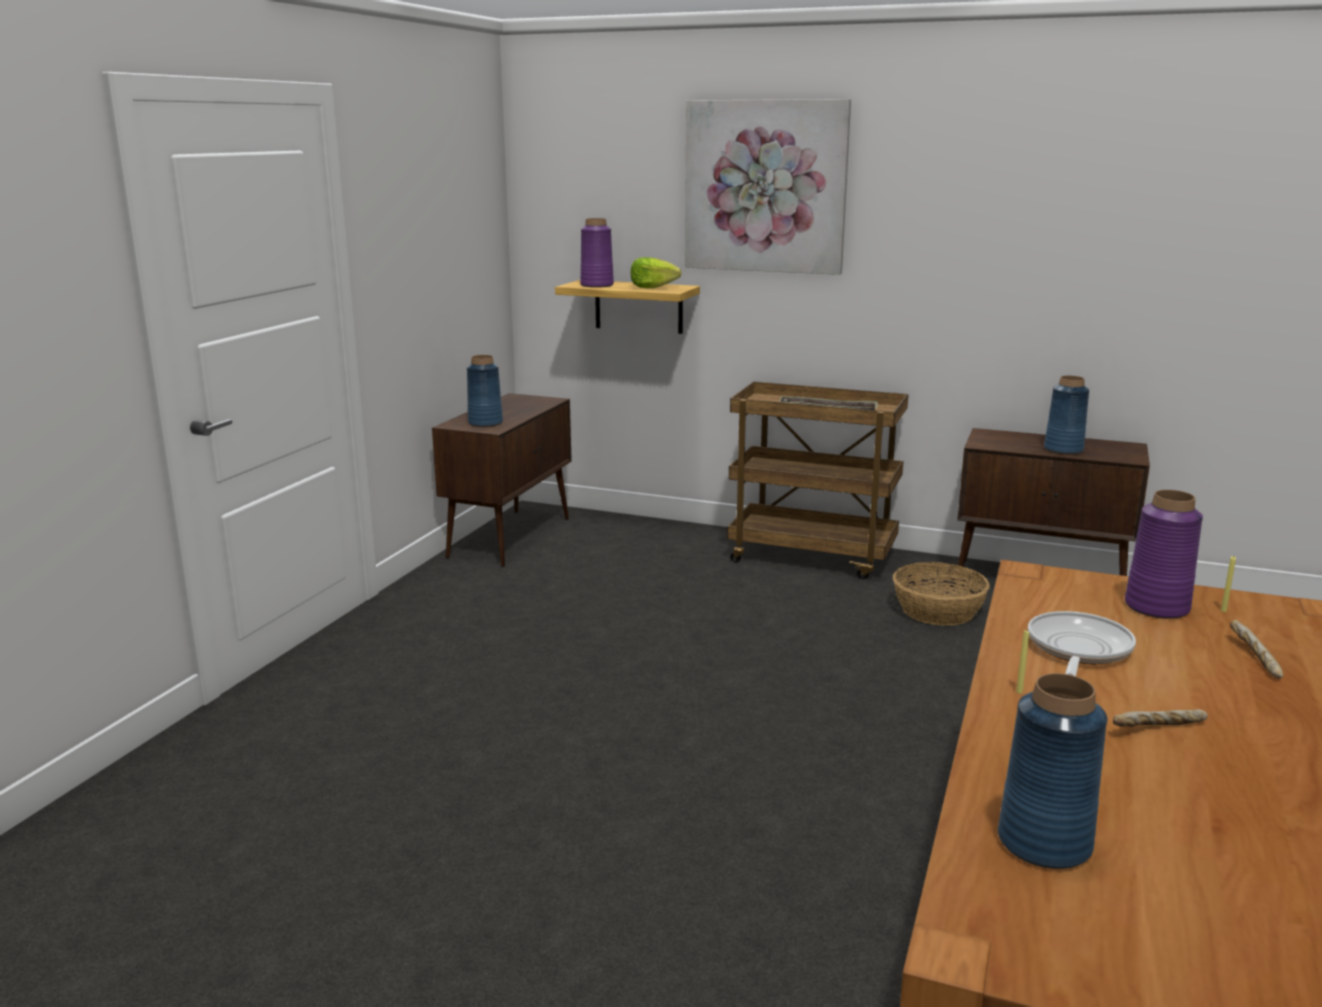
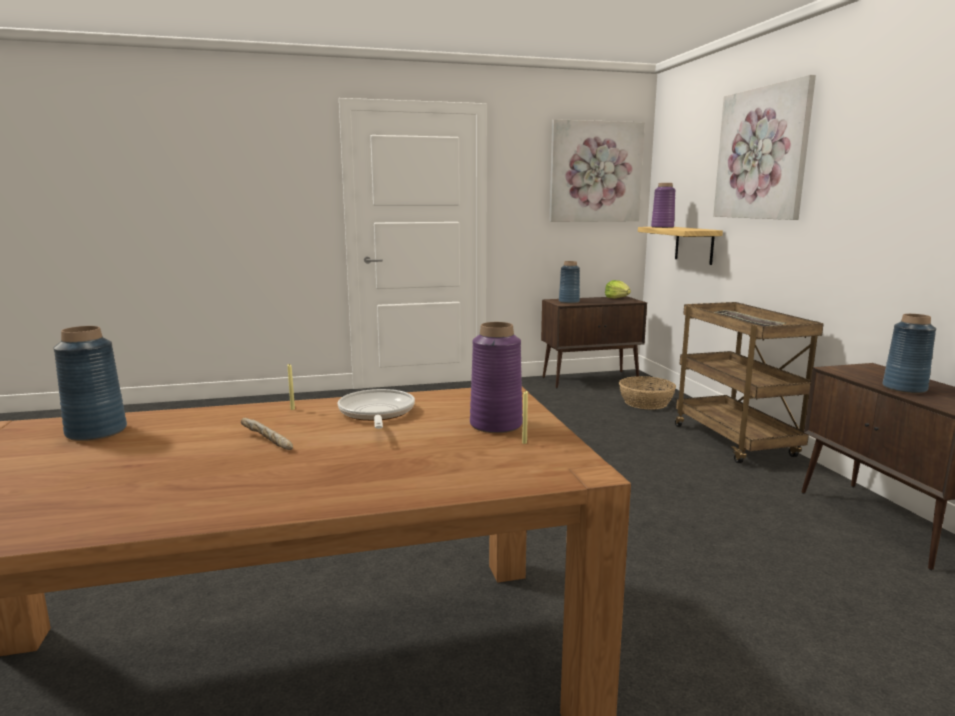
camera: 55 degrees right, 5 degrees down
(459, 199) = (595, 172): none -> picture
(652, 287) = (687, 229): lettuce -> lettuce (617, 298)
(937, 611) = (742, 496): basket -> basket (645, 403)
(1077, 651) = (376, 414): frying pan -> frying pan turned 90 degrees counterclockwise
(1253, 658) = (431, 457): bread -> none

